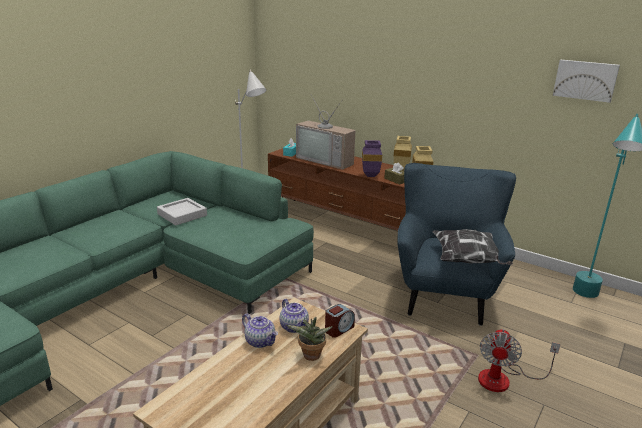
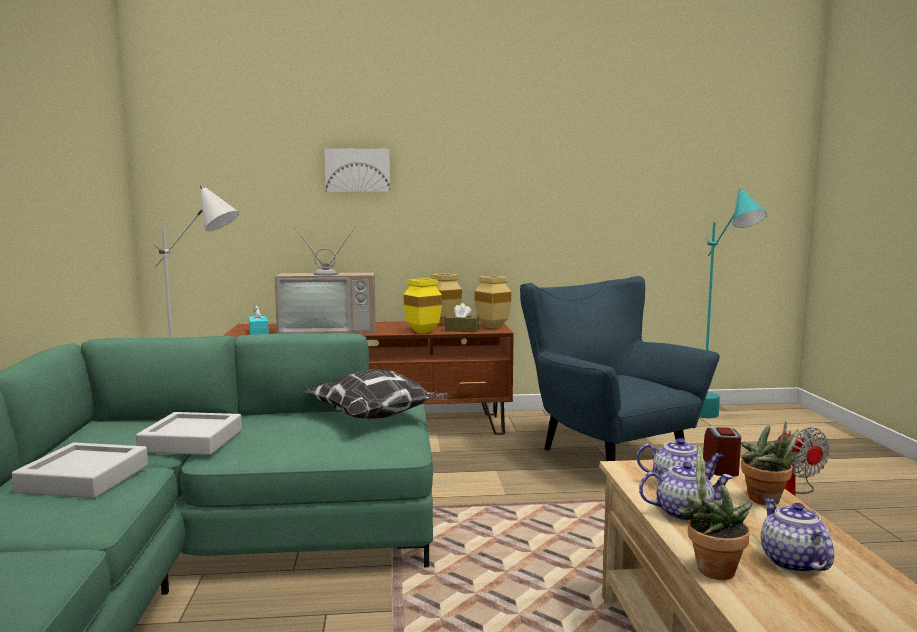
camera: 40 degrees left, 15 degrees down
(124, 221) = (84, 478): none -> grey tray
(209, 368) = (711, 568): none -> potted plant
(243, 386) = (791, 561): none -> teapot
(369, 176) = (422, 332): purple vase -> yellow vase
(468, 260) = (657, 385): pillow -> pillow (377, 418)
(585, 80) = (649, 171): picture -> picture (357, 170)

